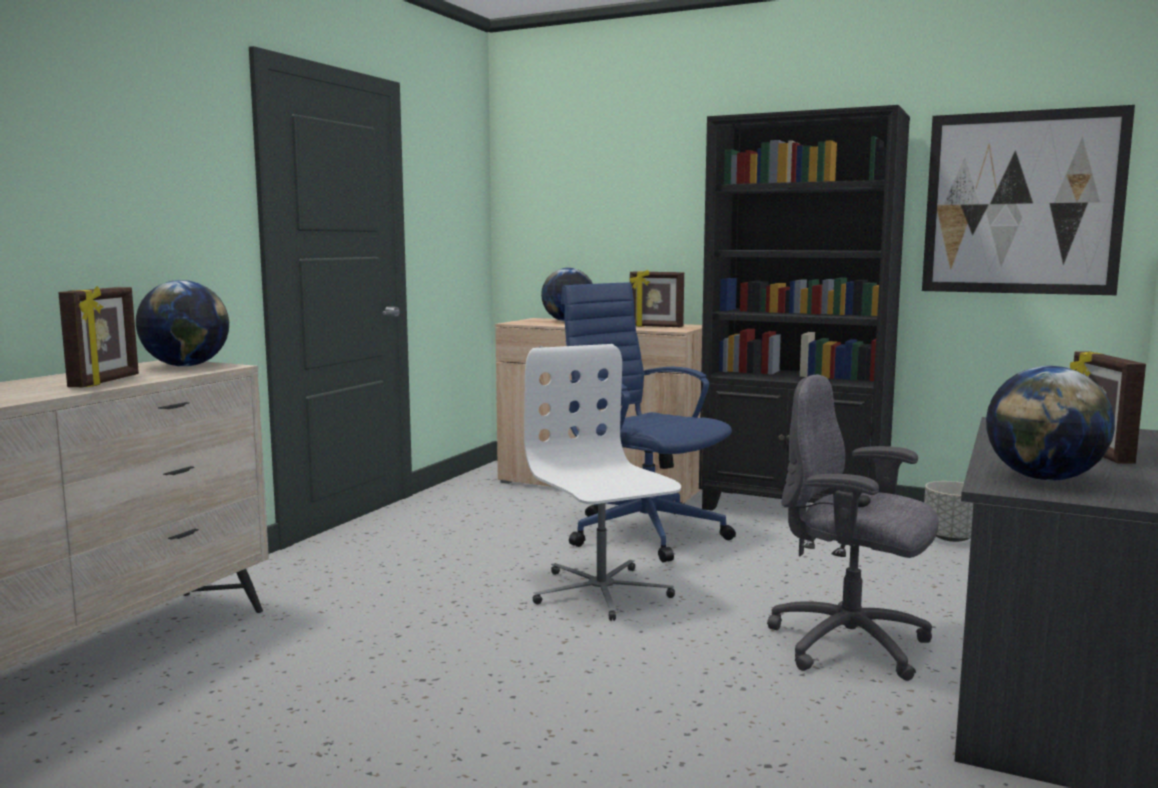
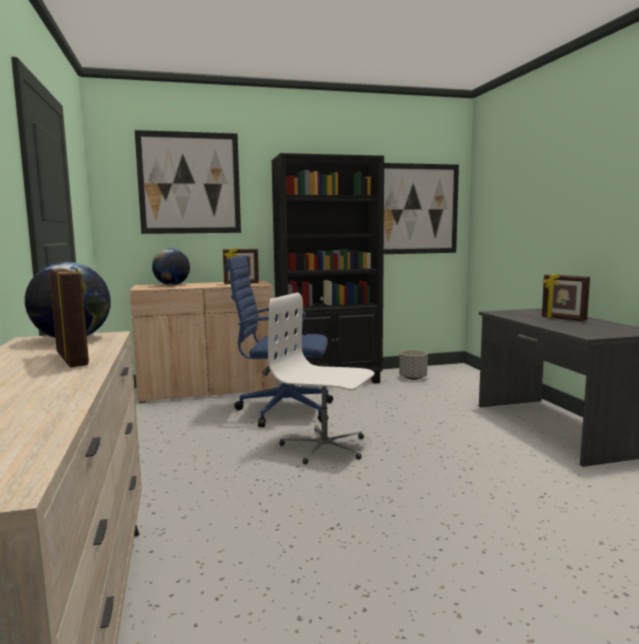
camera: 40 degrees left, 0 degrees up
(612, 170) = (189, 183): none -> picture
(851, 646) = (469, 435): grey office chair -> none
(1044, 478) = (587, 330): globe -> none

